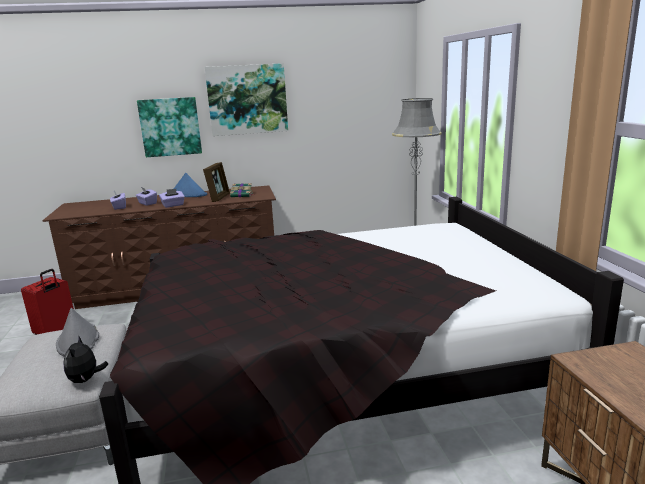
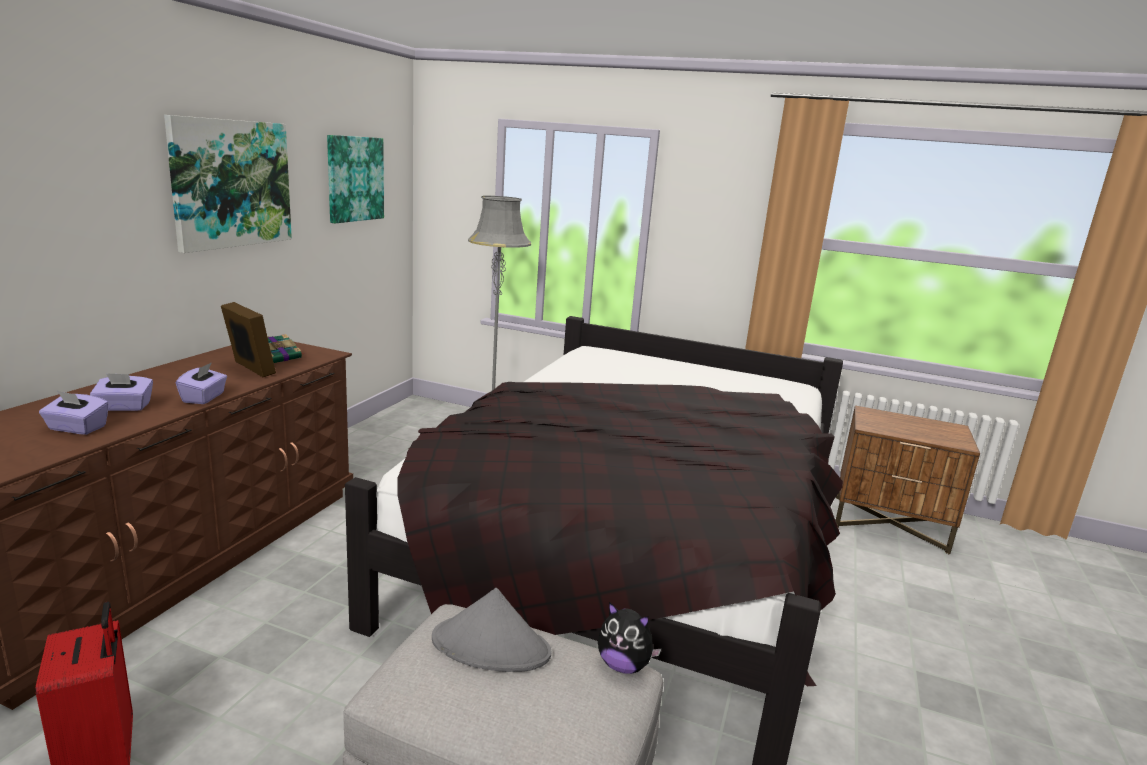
camera: 60 degrees left, 0 degrees up
(170, 127) = (99, 236): picture -> picture (354, 179)
(188, 195) = (162, 376): blue hat -> none

